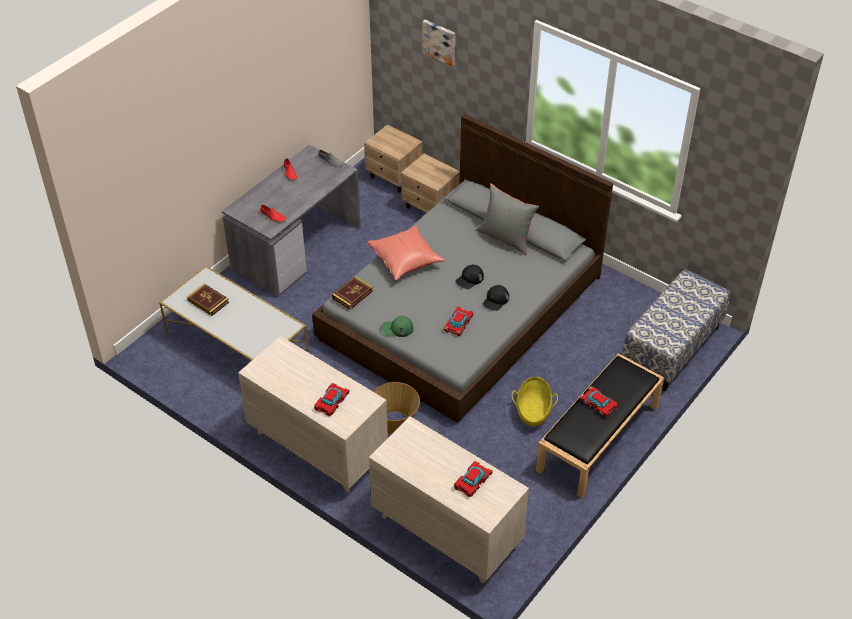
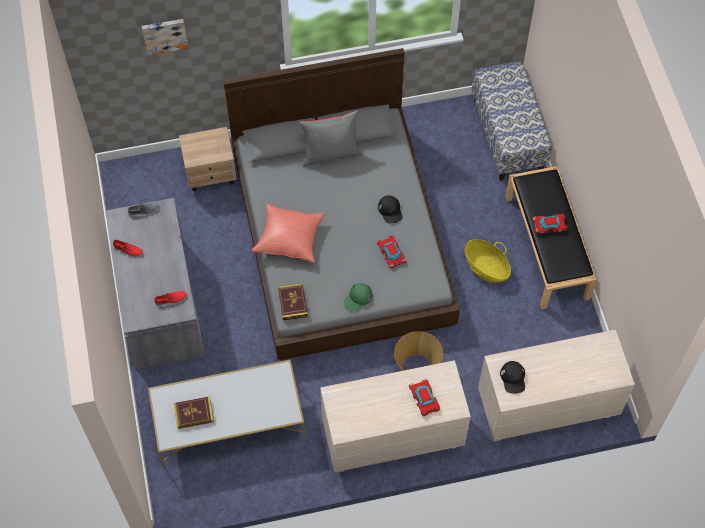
camera: 50 degrees left, 15 degrees up
(394, 177) = (149, 173): beige nightstand -> none
(469, 279) = (352, 211): black cap -> black cap (513, 378)
(472, 481) = (580, 360): toy car -> none

